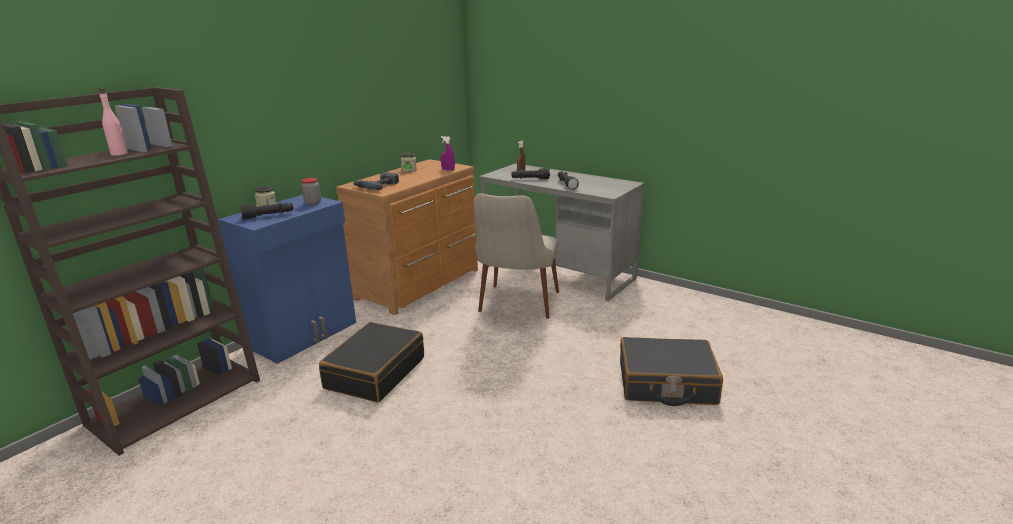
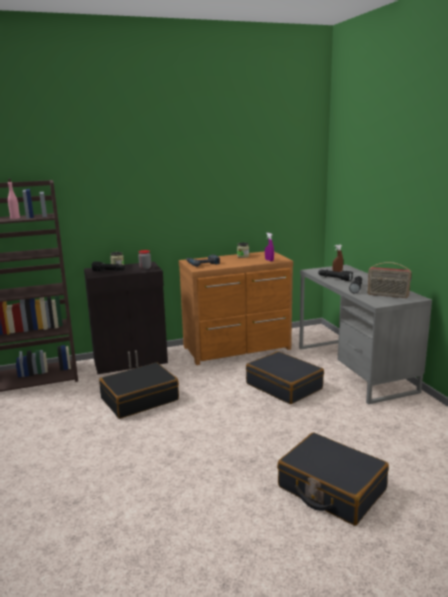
camera: 35 degrees right, 5 degrees down
(304, 335) = (131, 361): blue cabinet -> black cabinet
(516, 308) = (284, 386): beige chair -> black suitcase
(604, 186) = (387, 295): none -> radio

